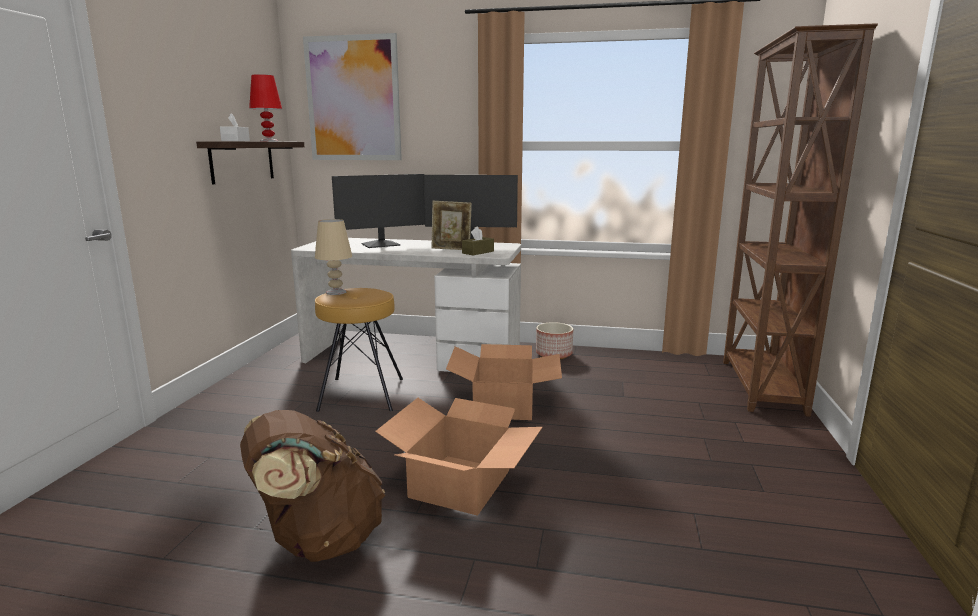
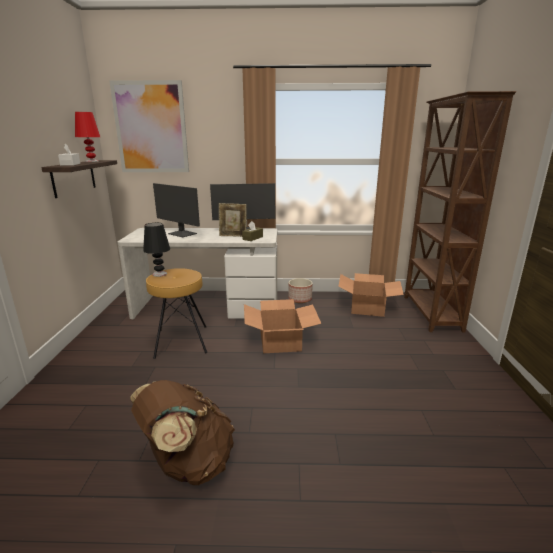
camera: 10 degrees left, 5 degrees up
(336, 292) = (160, 274): beige table lamp -> black table lamp
(381, 245) = (182, 234): monitor -> monitor turned 75 degrees clockwise
(461, 484) = (272, 406): cardboard box -> cardboard box (367, 307)

